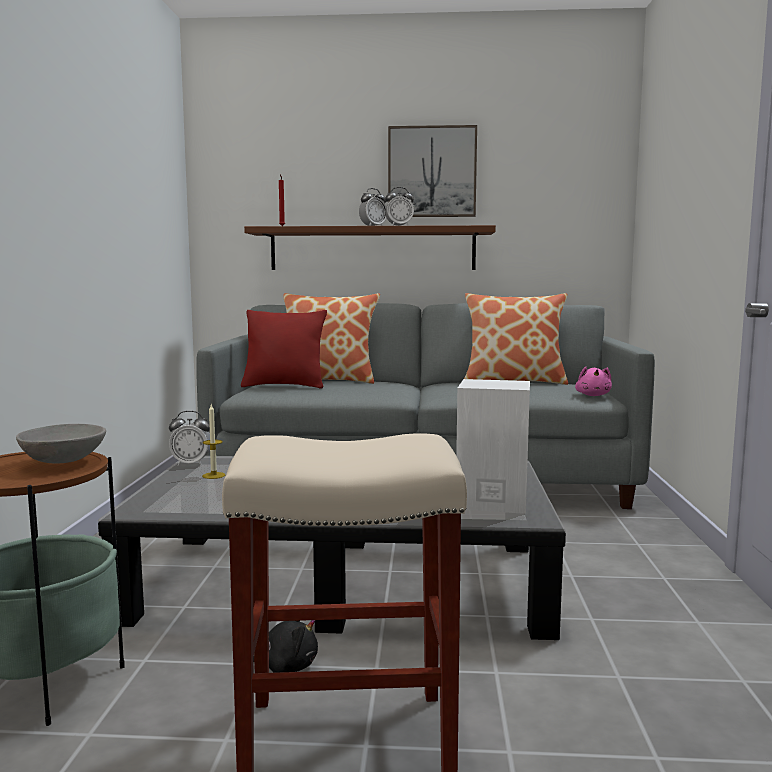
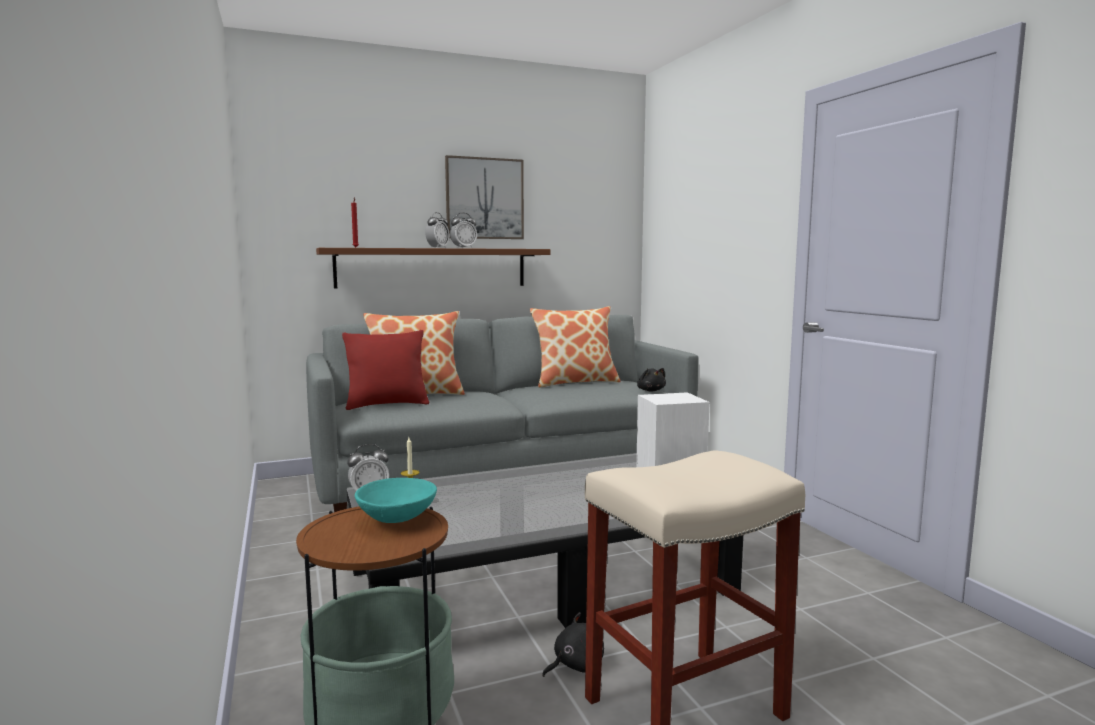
camera: 25 degrees left, 0 degrees up
(63, 460) = (396, 517): grey bowl -> turquoise bowl
(593, 395) = (650, 390): pink plush toy -> black plush toy

